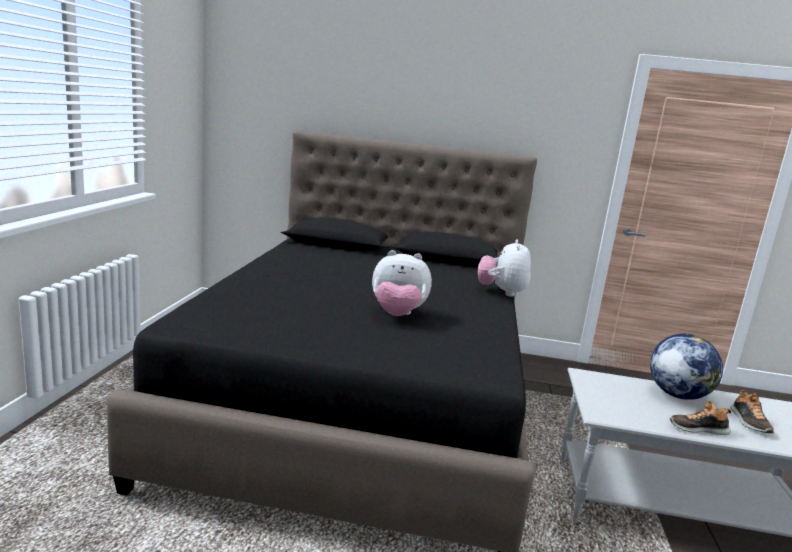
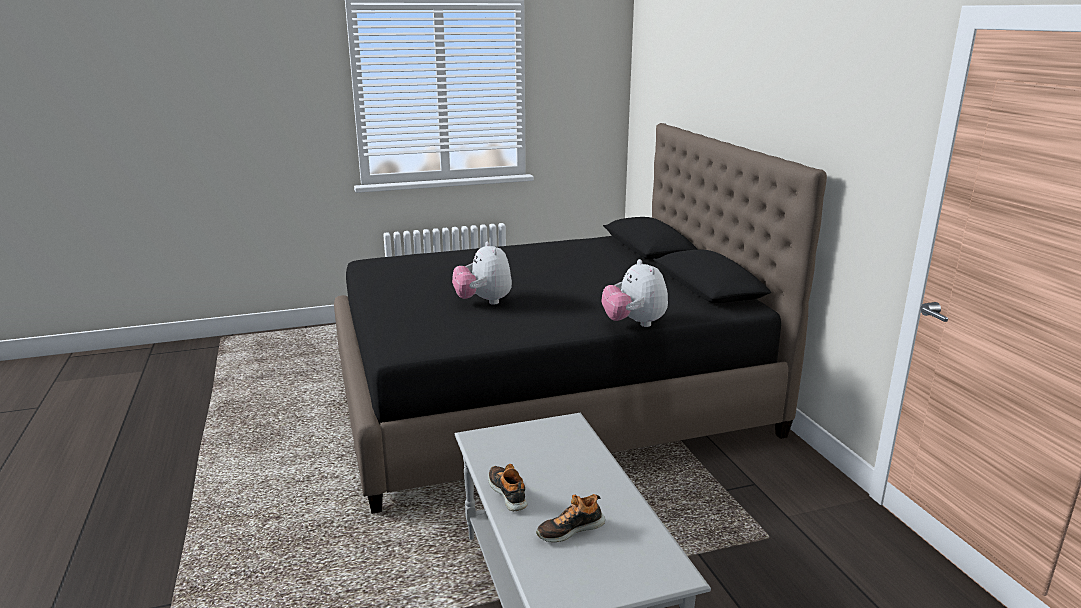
camera: 65 degrees right, 5 degrees up
(501, 292) = (634, 323): plush toy -> plush toy turned 90 degrees counterclockwise
(677, 395) = (589, 479): globe -> none

